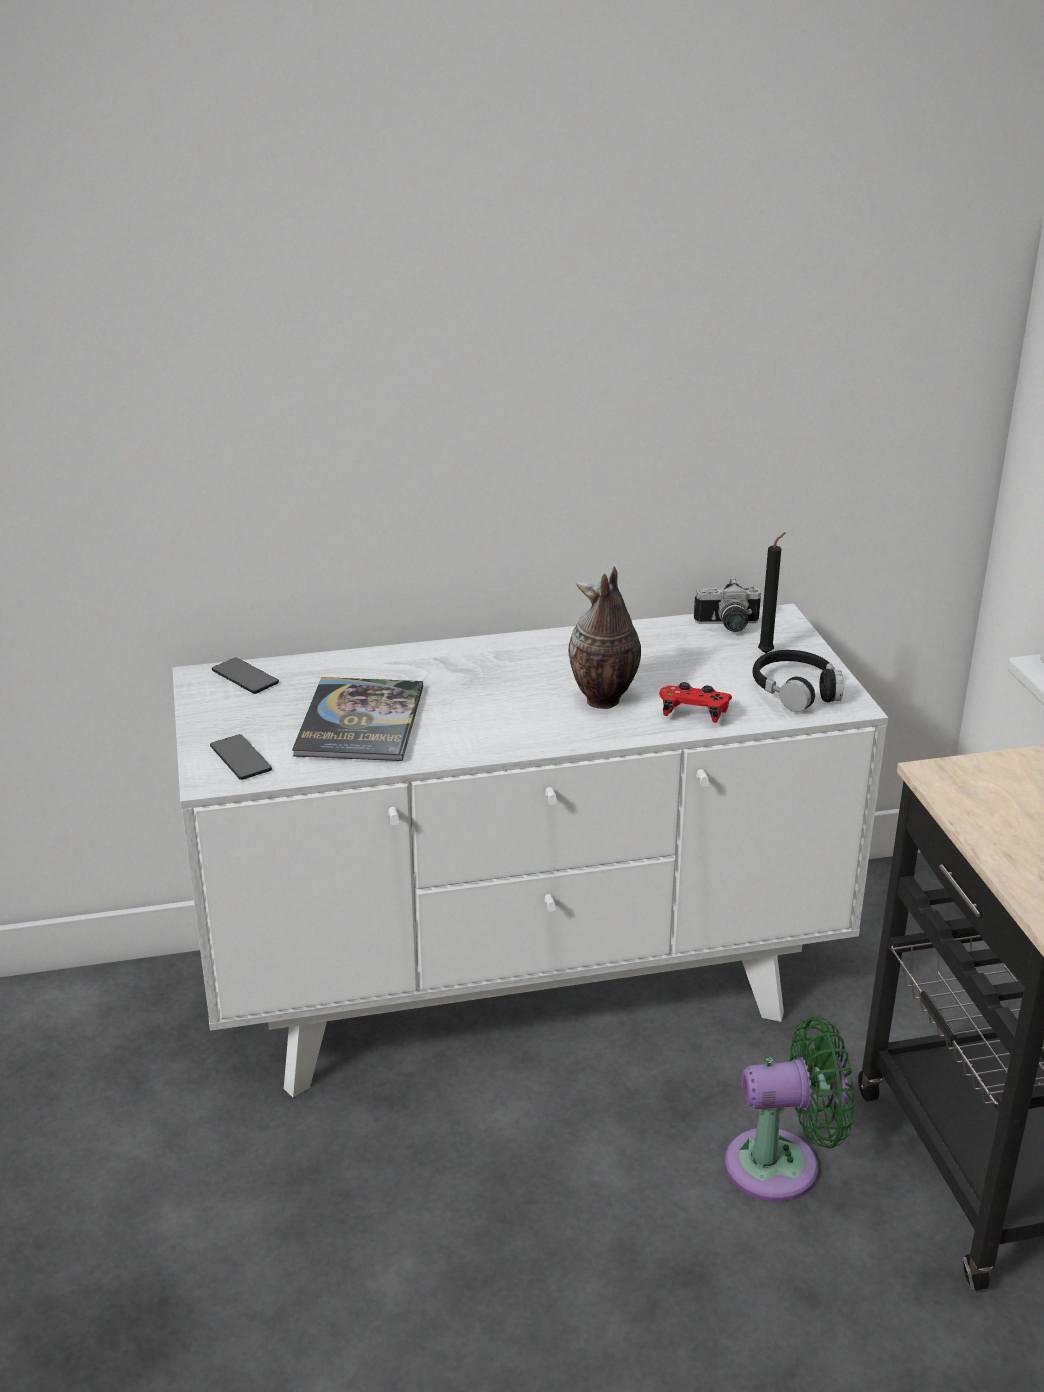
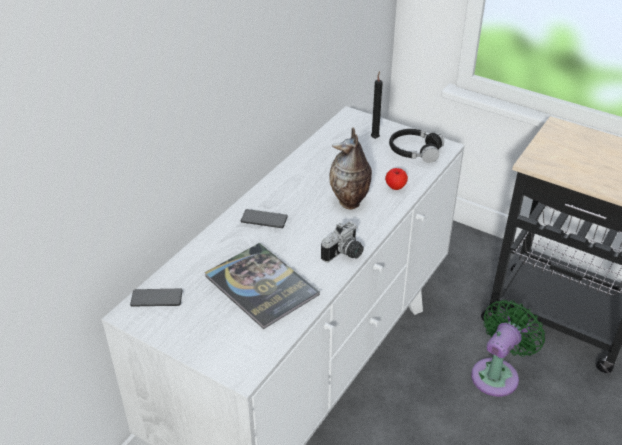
camera: 45 degrees left, 10 degrees up
(241, 758) = (237, 349): phone -> phone (264, 219)
(694, 713) = (395, 187): red game controller -> apple
(728, 626) = (339, 132): camera -> camera (345, 254)

